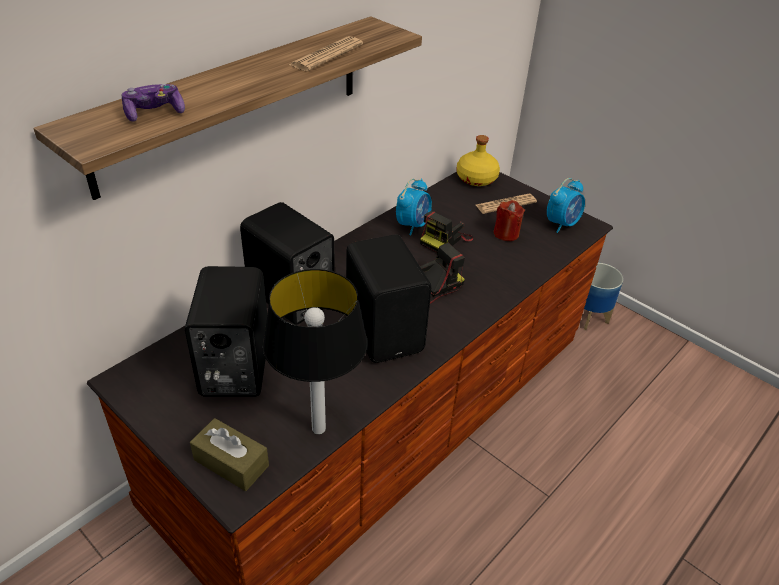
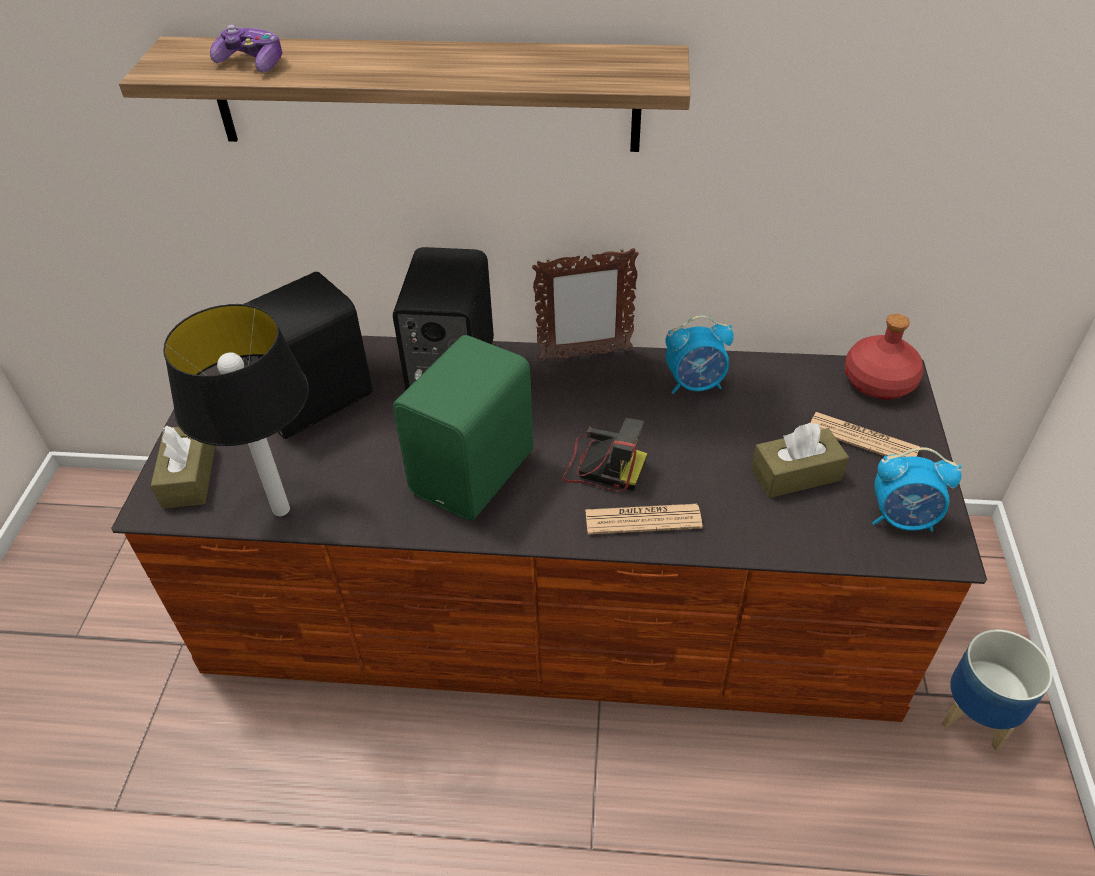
camera: 55 degrees right, 5 degrees up
(326, 55) = (522, 72): newspaper -> newspaper (642, 519)
(343, 245) = (584, 355): none -> picture frame
(386, 331) = (477, 473): black speaker -> green speaker
(445, 239) = (704, 426): camera -> none
(476, 179) = (878, 381): yellow bottle -> red bottle
(506, 234) = (796, 474): red candle -> brown tissue box

